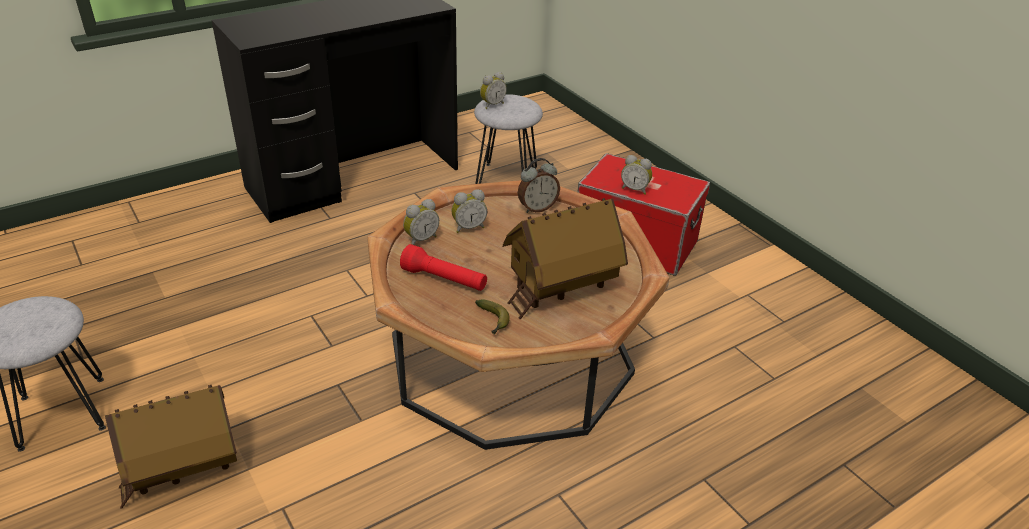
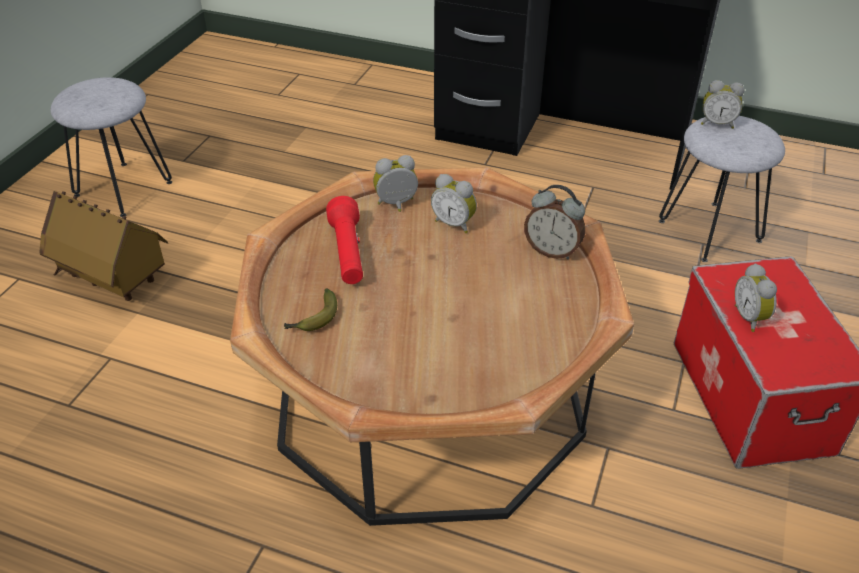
camera: 55 degrees right, 5 degrees up
(420, 239) = (397, 205): alarm clock -> alarm clock turned 150 degrees clockwise
(561, 289) = (422, 341): toy house -> none

